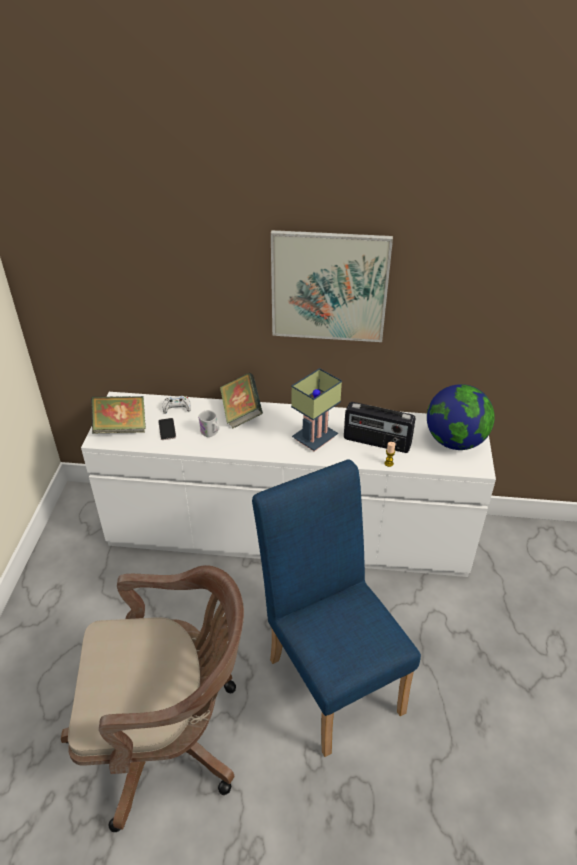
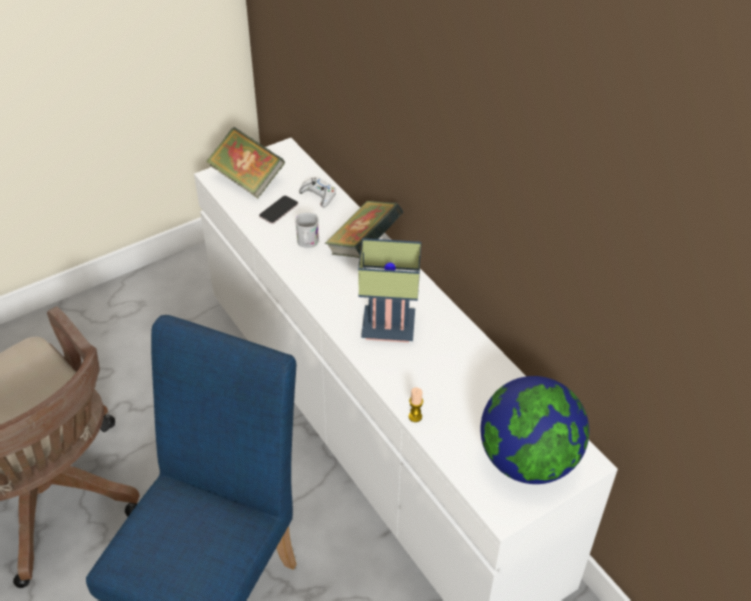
camera: 50 degrees right, 5 degrees up
(329, 287) = (477, 143): picture -> none
(376, 442) = (441, 385): radio -> none

